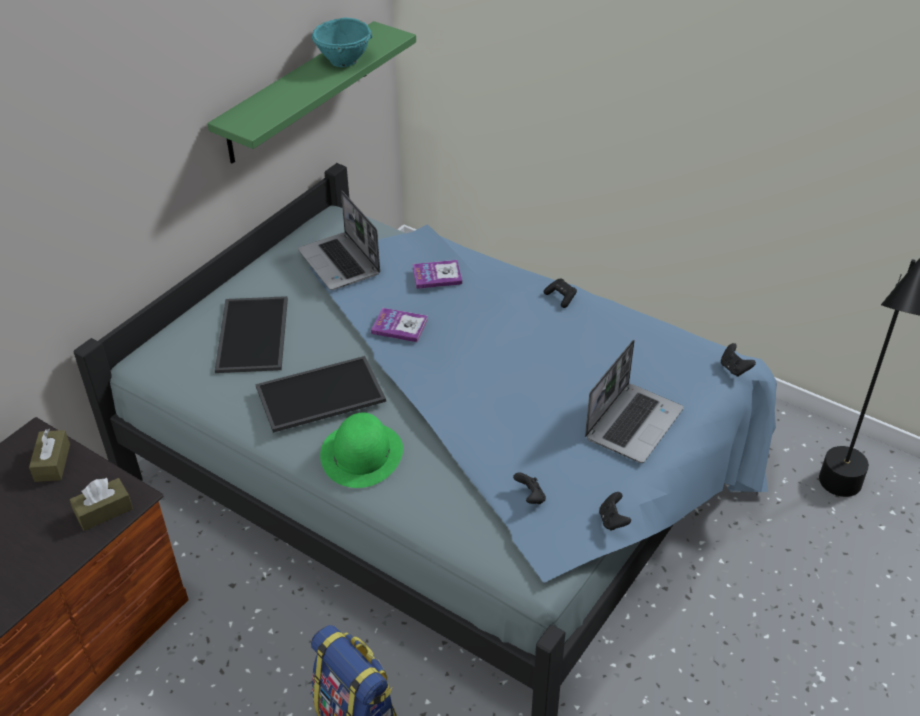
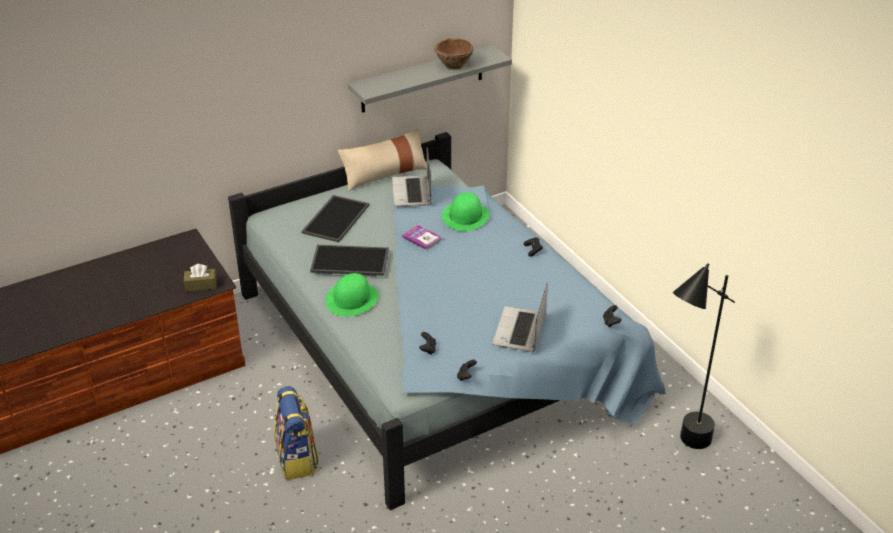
camera: 25 degrees right, 5 degrees down
(52, 463) = (190, 253): brown tissue box -> none
(278, 247) = (384, 175): none -> beige pillow
(298, 92) = (422, 79): green shelf -> grey shelf
(344, 61) = (454, 66): turquoise bowl -> brown bowl
(437, 275) = (465, 216): book -> green hat
(633, 423) = (520, 331): laptop -> laptop turned 135 degrees clockwise

